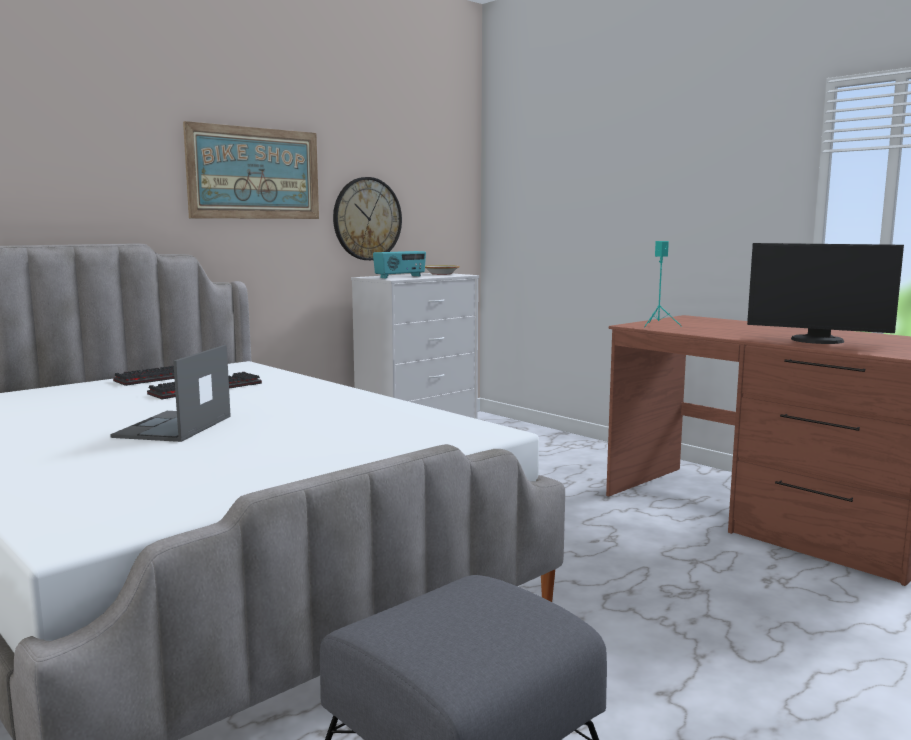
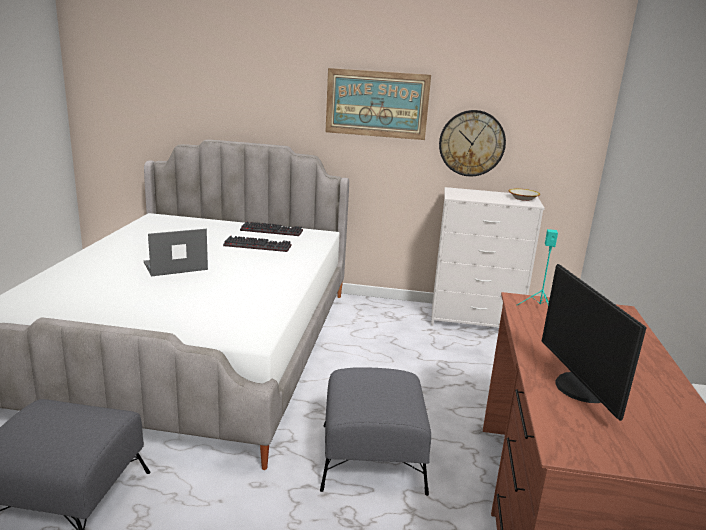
camera: 50 degrees right, 10 degrees up
(400, 277) = (472, 195): radio -> none
(593, 550) = (372, 457): none -> grey ottoman

